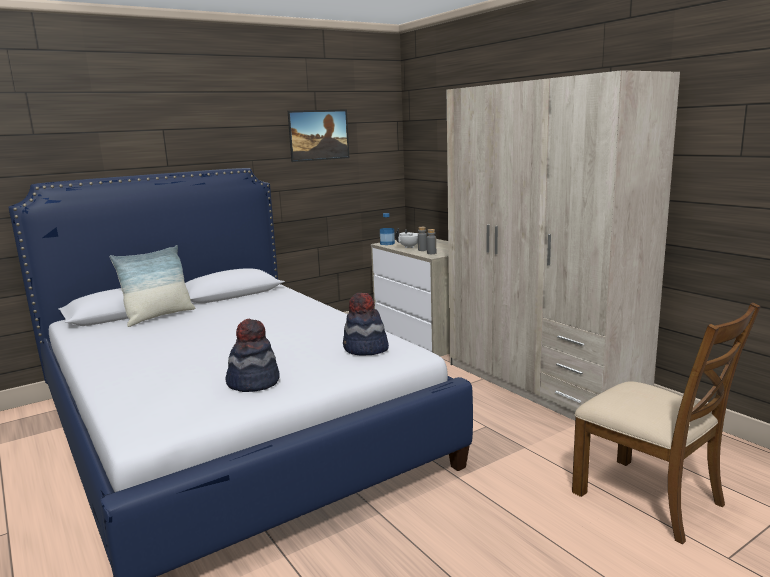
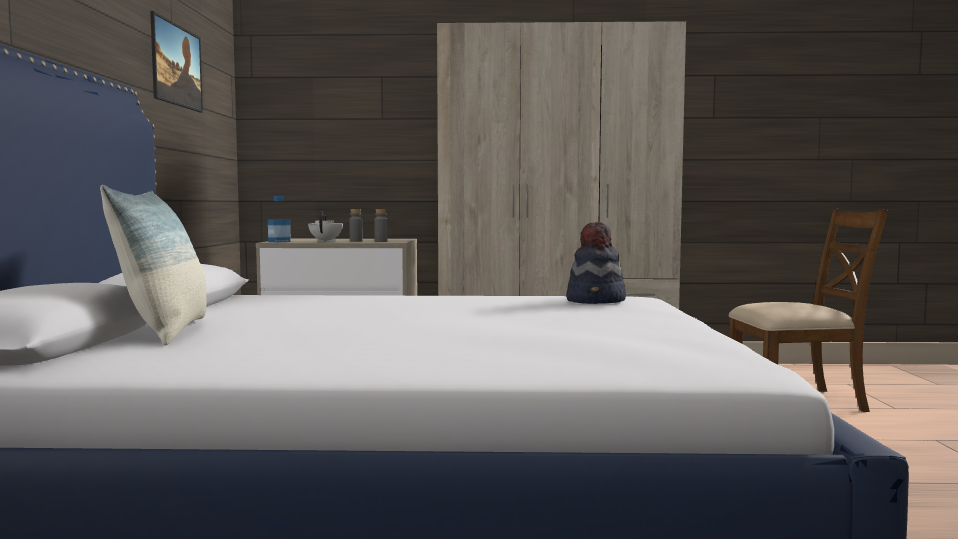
camera: 55 degrees left, 10 degrees down
(253, 382) = (636, 328): hat -> none

